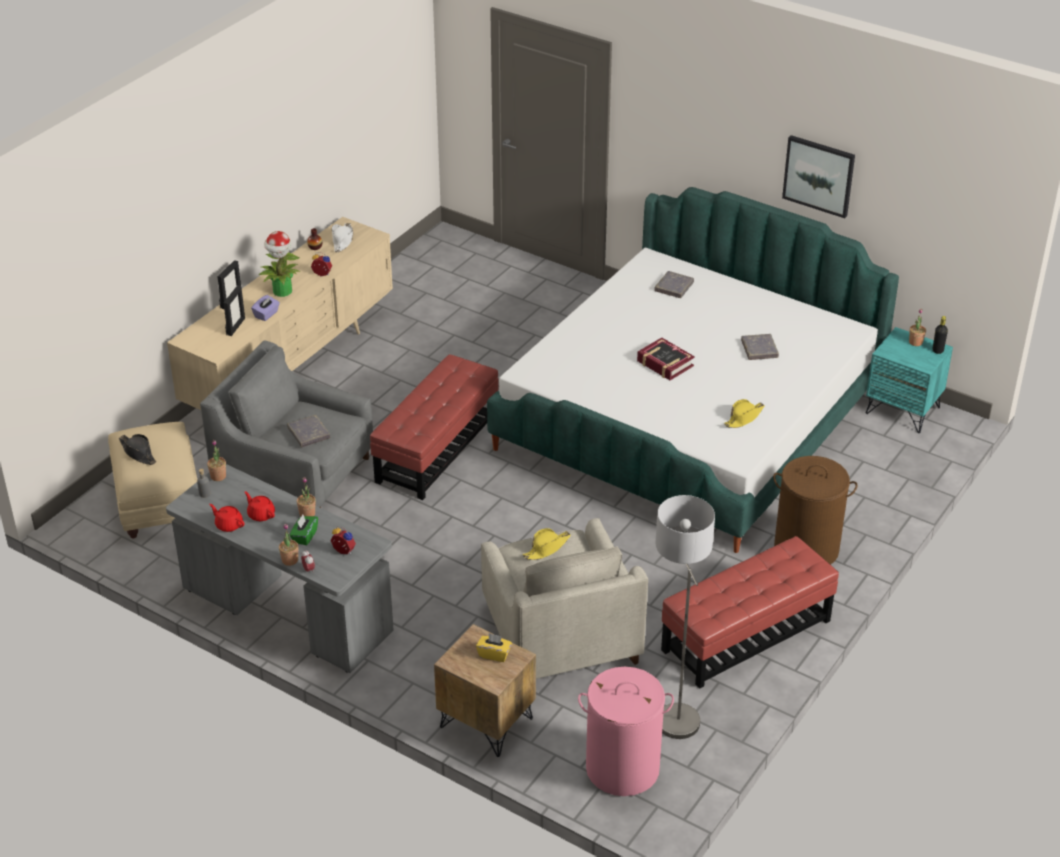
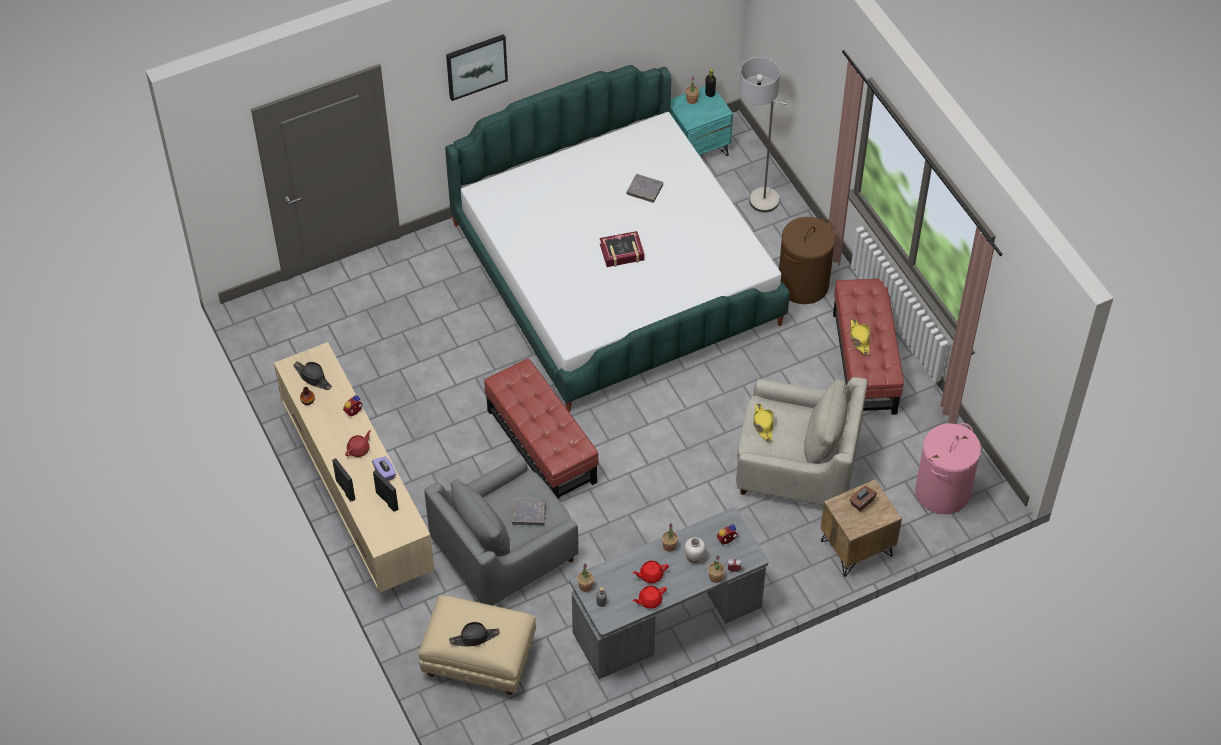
camera: 60 degrees left, 15 degrees up
(282, 291) = (359, 449): potted plant -> red teapot
(304, 536) = (694, 557): green tissue box -> white vase
(342, 241) = (313, 378): white hat -> black hat
(494, 654) = (861, 502): yellow tissue box -> brown tissue box
(673, 713) = (910, 439): grey floor lamp -> grey floor lamp (755, 199)
(674, 287) = (529, 198): grey book -> none
(744, 418) = (717, 241): yellow hat -> yellow hat (859, 339)
(819, 175) = (583, 42): picture -> picture (476, 66)

